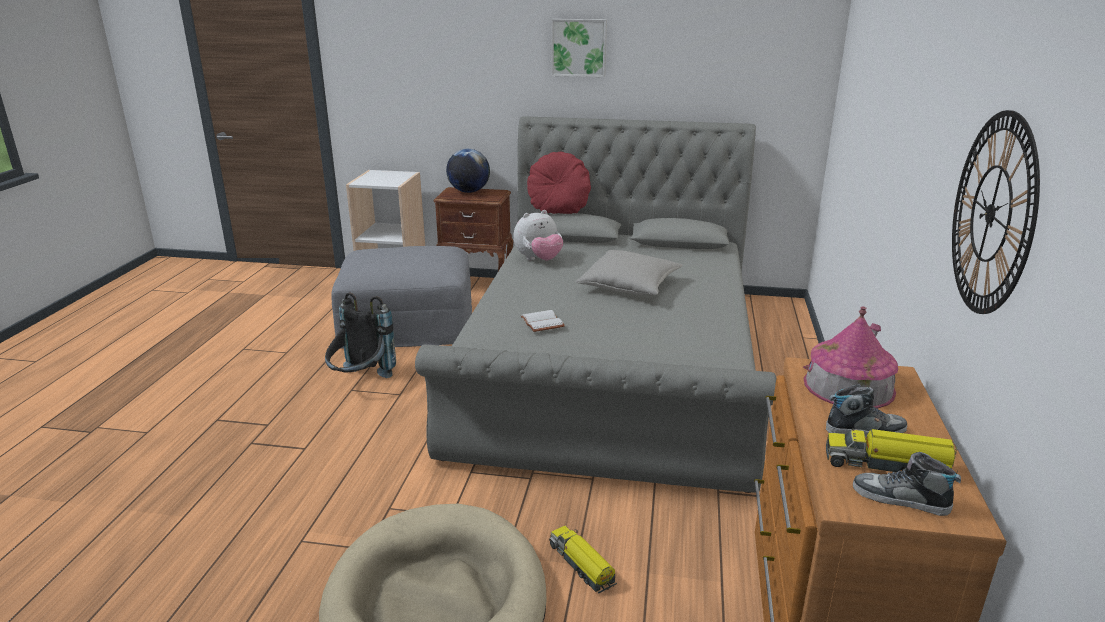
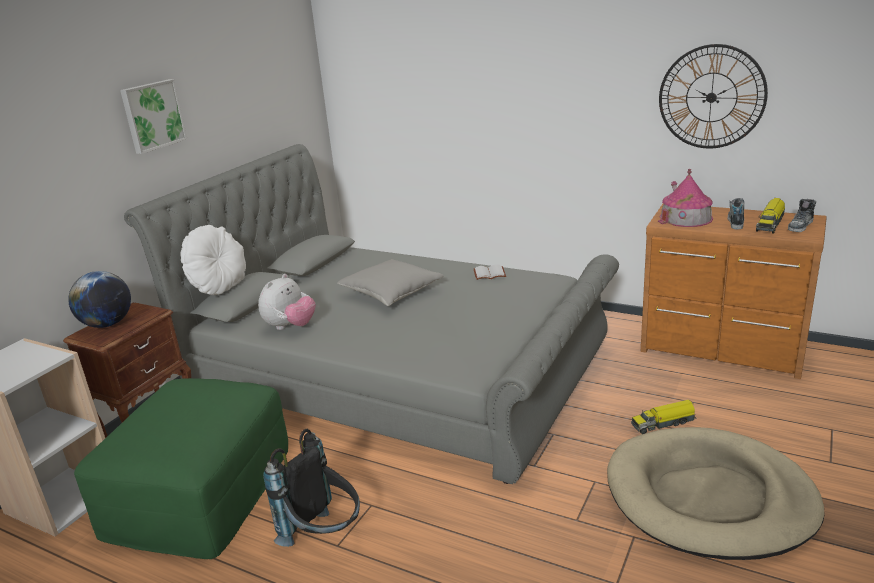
camera: 70 degrees left, 0 degrees up
(408, 323) = (199, 491): grey ottoman -> green ottoman
(538, 260) = (290, 327): plush toy -> plush toy turned 45 degrees clockwise
(543, 322) = (446, 334): white book -> white book (490, 273)
(559, 211) = (220, 289): red pillow -> white pillow

